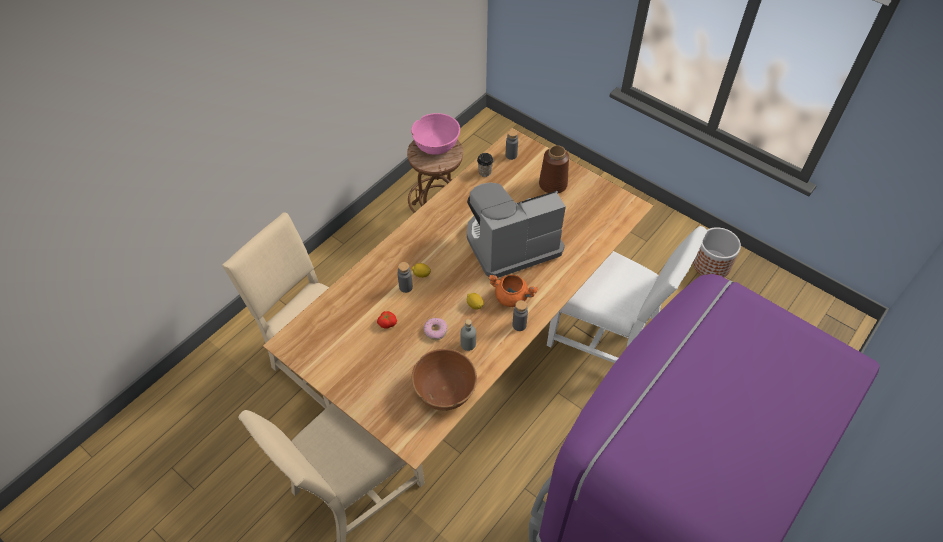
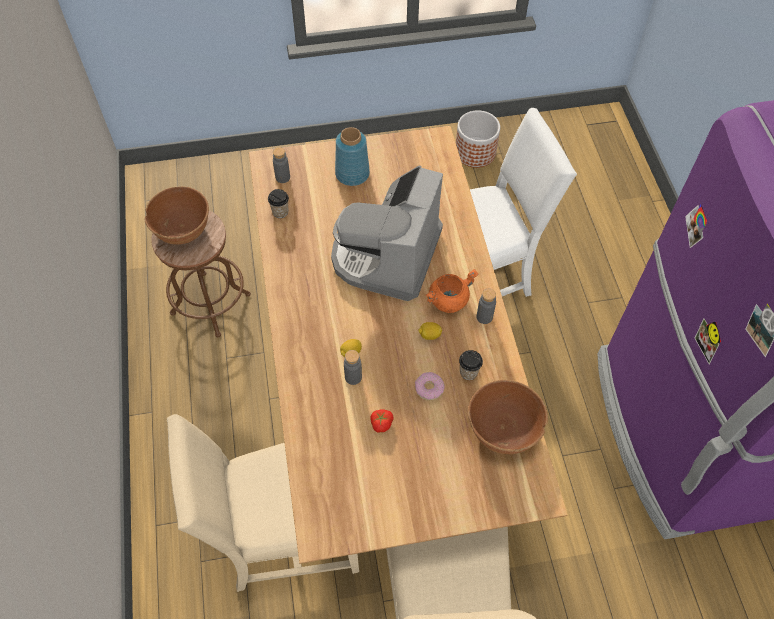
camera: 50 degrees left, 5 degrees up
(436, 146) = (182, 229): pink bowl -> brown bowl
(468, 344) = (468, 372): grey bottle -> cup
(553, 185) = (353, 174): brown vase -> blue vase

